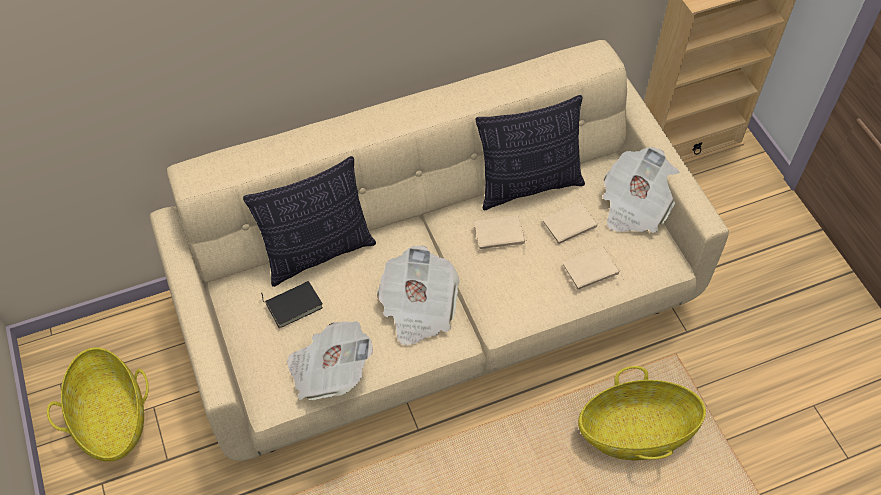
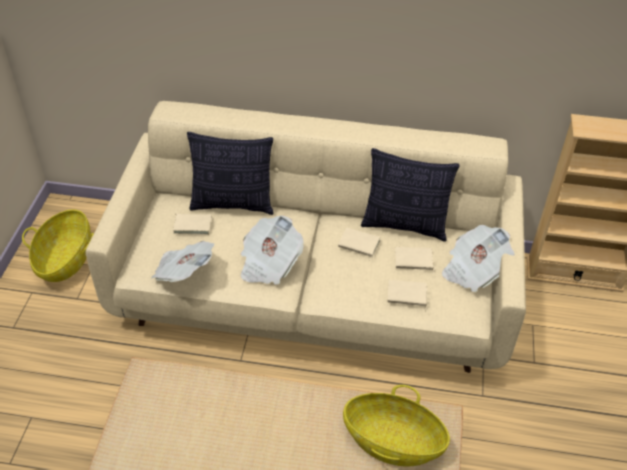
camera: 30 degrees right, 10 degrees down
(293, 304) = (193, 224): black book -> beige book

